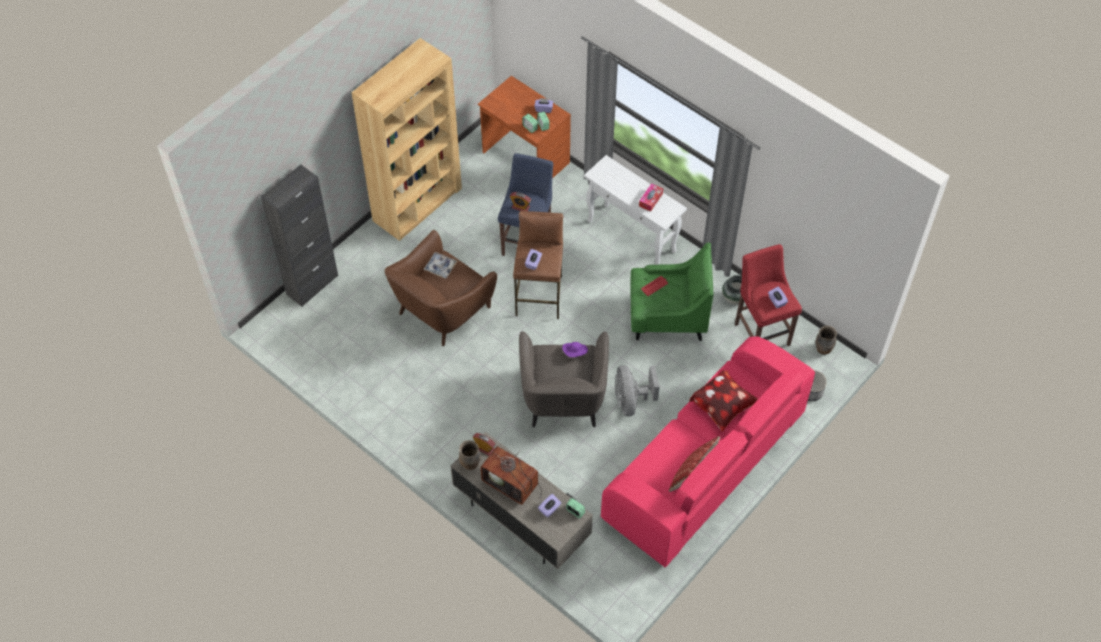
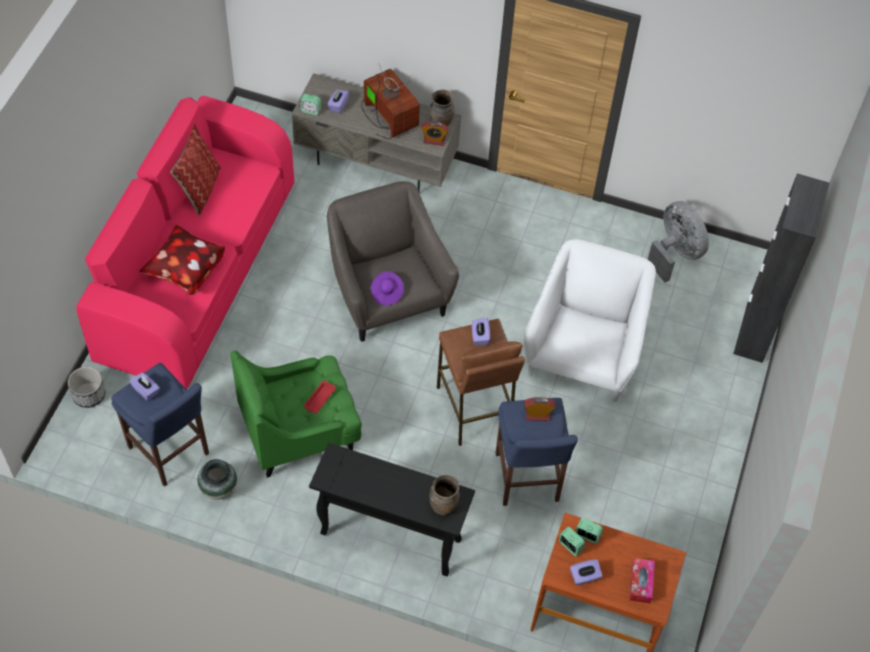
camera: 155 degrees right, 0 degrees up
(417, 204) = (700, 485): brown bookcase -> none
(440, 267) = (603, 345): tray -> none
(442, 309) = (583, 352): brown armchair -> white armchair
(512, 483) = (387, 117): television -> television turned 45 degrees clockwise
(631, 401) = (307, 315): grey fan -> grey fan (675, 253)
(632, 236) = (389, 537): white console table -> black console table
(650, 200) = (364, 481): tissue box -> tissue box (640, 583)
(761, 332) = (170, 453): red stool -> blue stool
(823, 349) = (82, 456): brown vase -> brown vase (443, 506)

